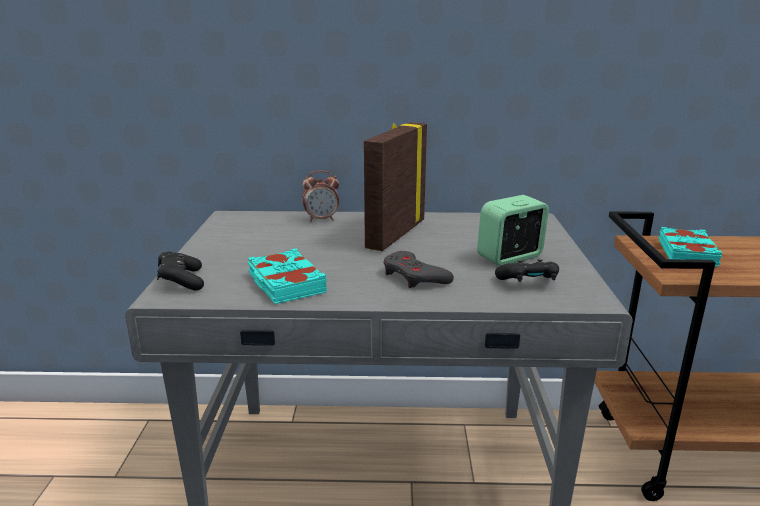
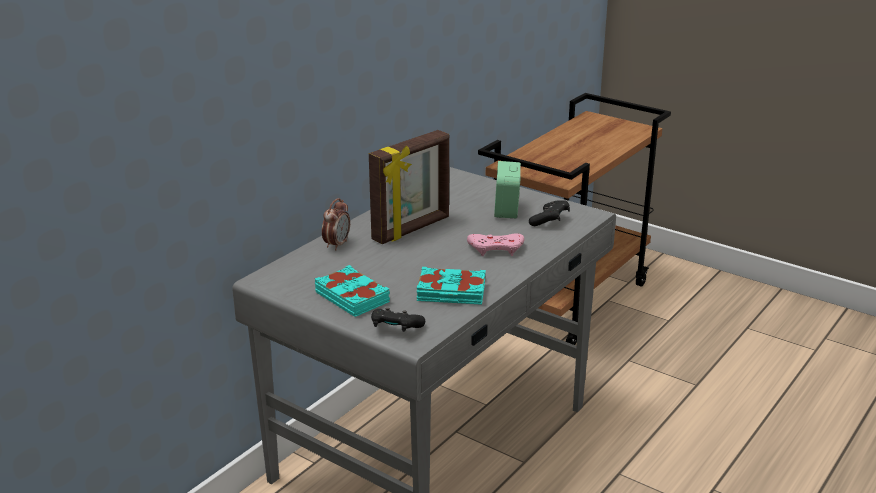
camera: 55 degrees left, 5 degrees up
(394, 234) = (412, 229): picture frame -> picture frame turned 105 degrees counterclockwise
(414, 276) = (496, 248): grey game controller -> pink game controller
(688, 253) = (541, 162): turquoise book -> turquoise book (353, 297)

